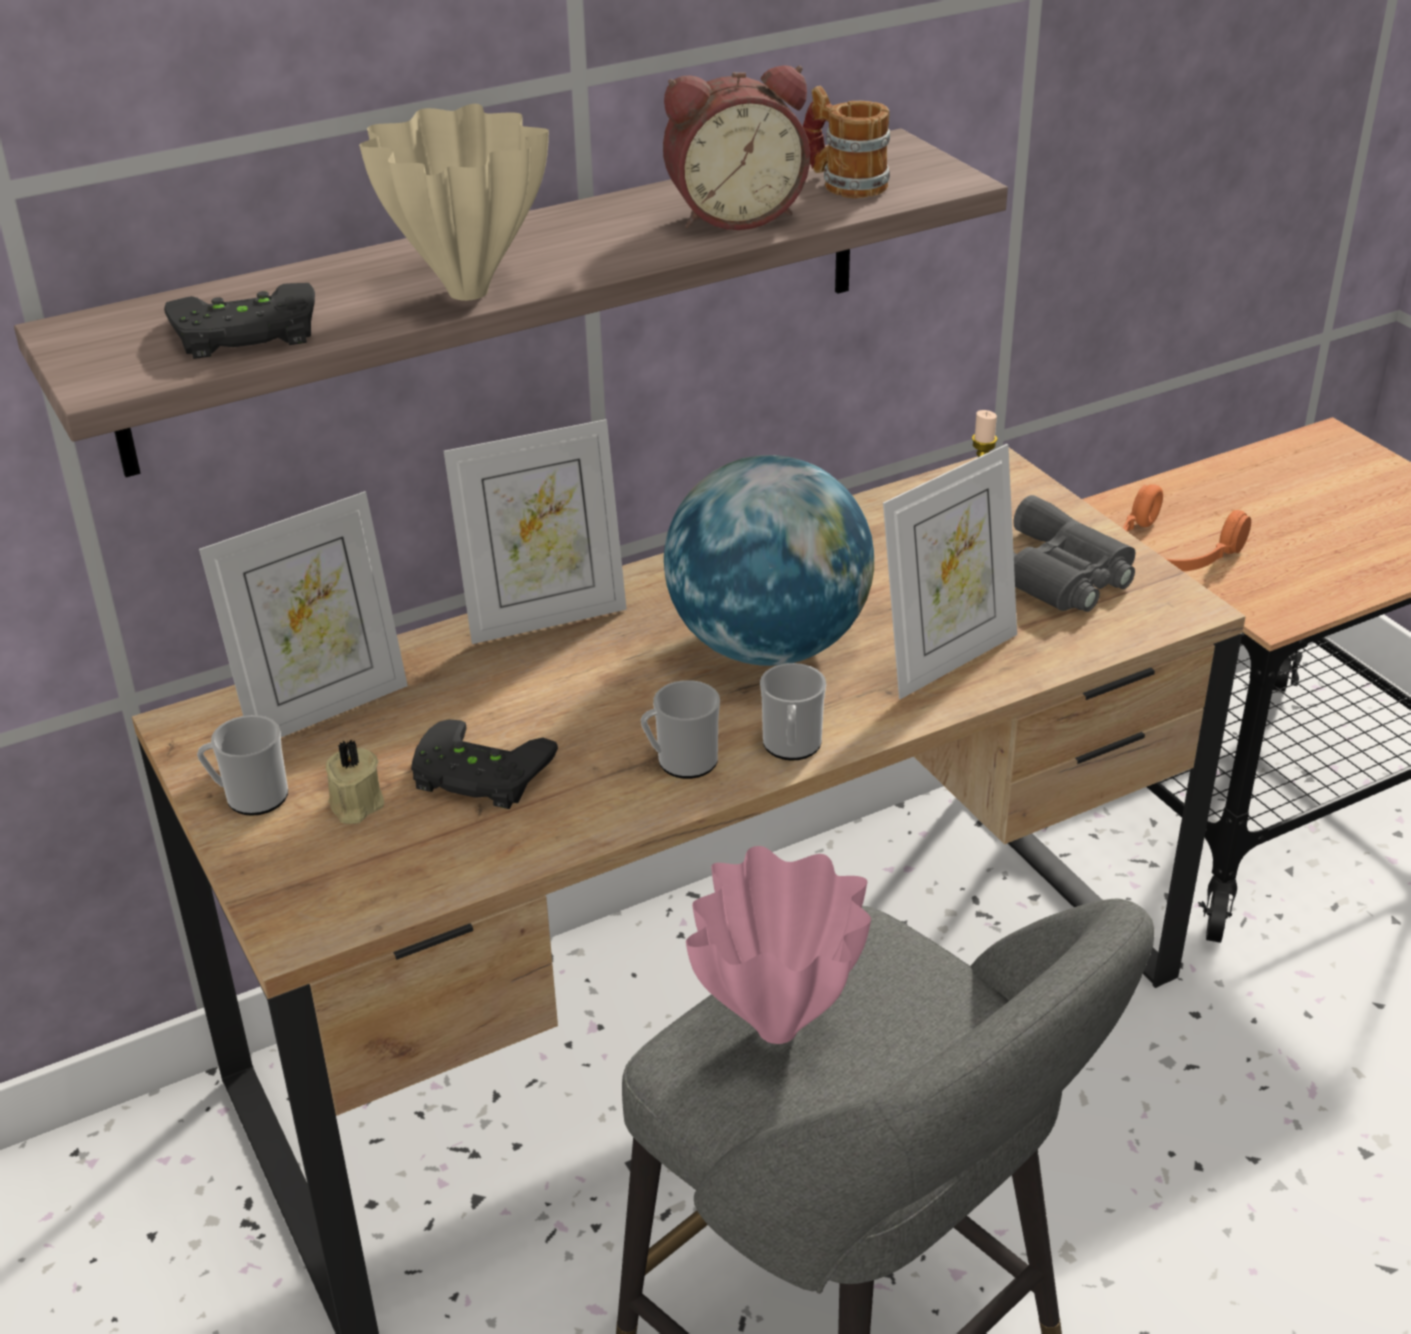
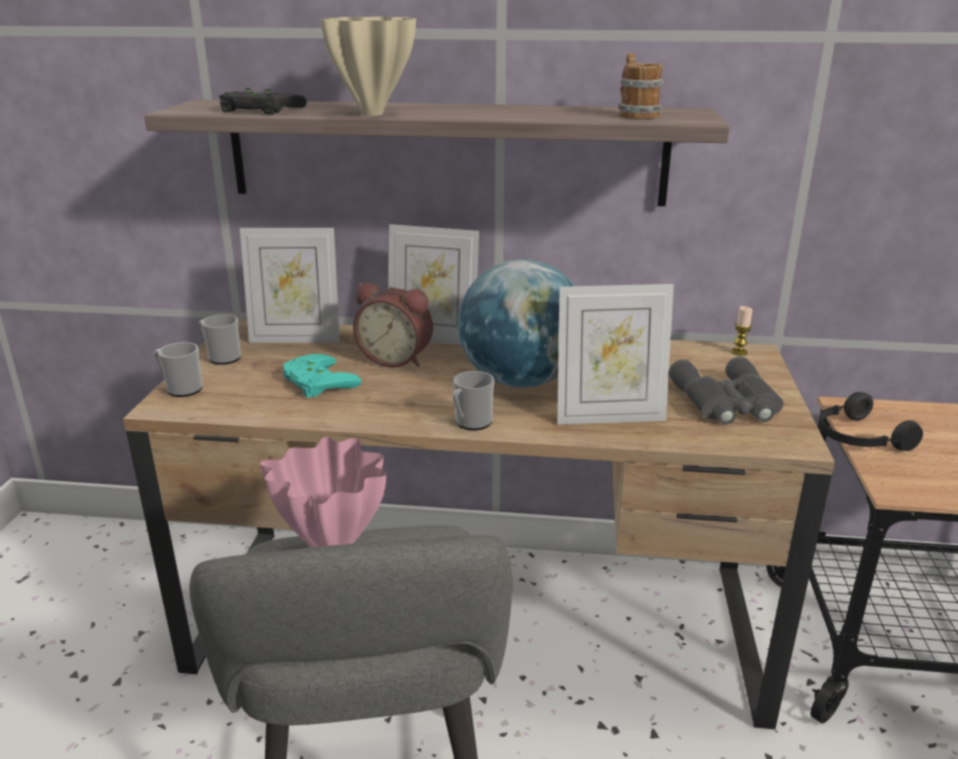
camera: 35 degrees right, 10 degrees down
(355, 805) = (253, 374): beige candle -> none
(477, 776) = (315, 382): black game controller -> turquoise game controller
(681, 762) = (409, 409): mug -> mug (181, 389)
(734, 215) = (551, 114): alarm clock -> alarm clock (396, 359)
(1172, 553) = (857, 438): orange headphones -> black headphones

